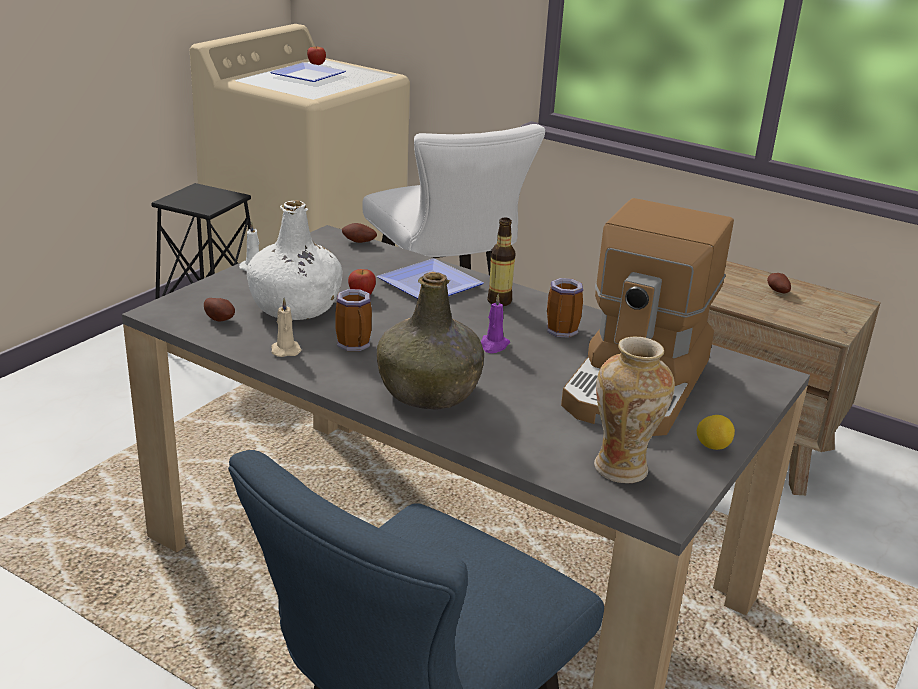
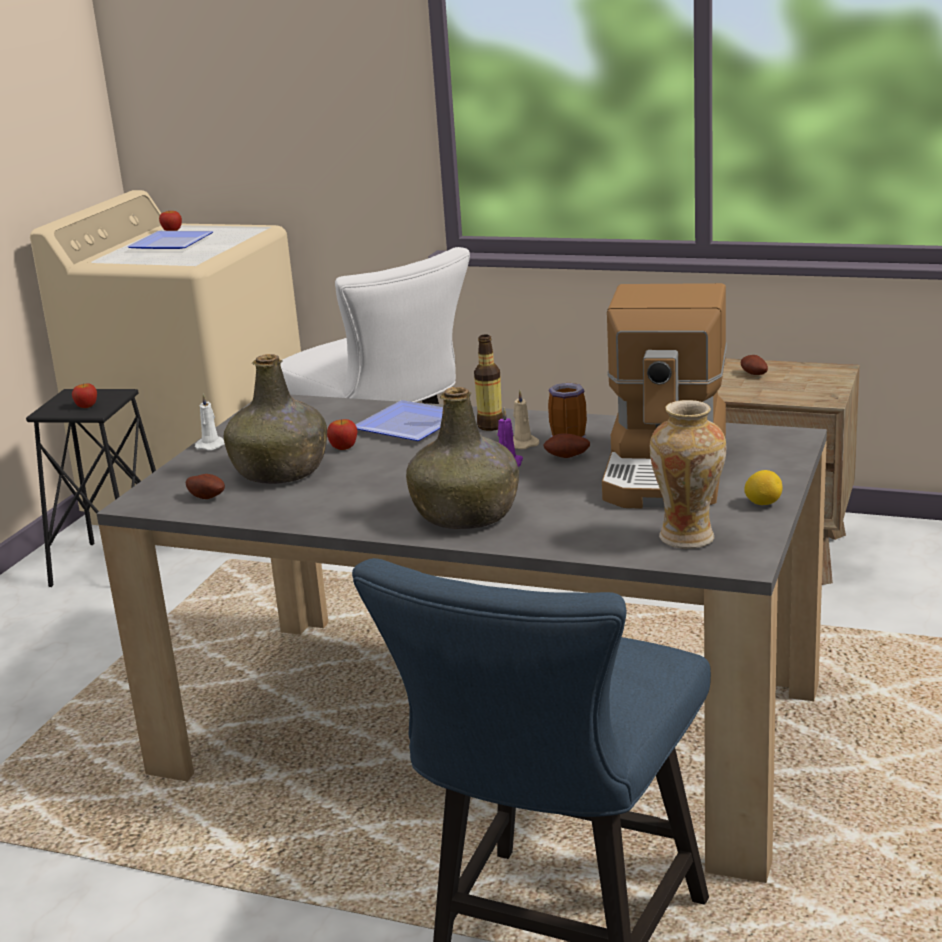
camera: 10 degrees left, 5 degrees down
(202, 202) = (87, 406): none -> apple
(285, 350) = (295, 509): beige candle -> beige candle (522, 444)
(296, 307) = (281, 471): white bottle -> green bottle
(356, 345) = (367, 492): mug -> none
(358, 242) = (309, 402): potato -> potato (567, 458)

